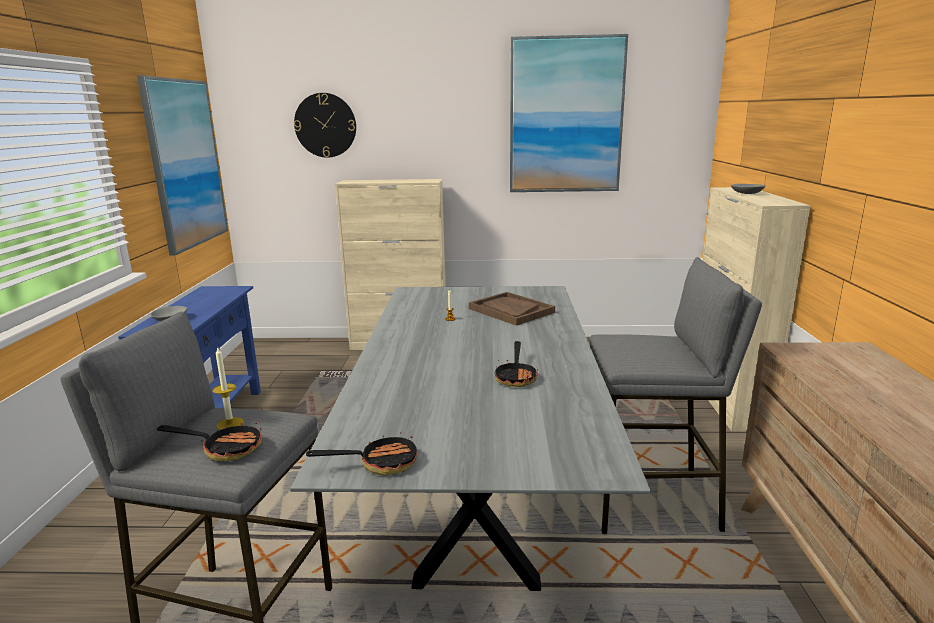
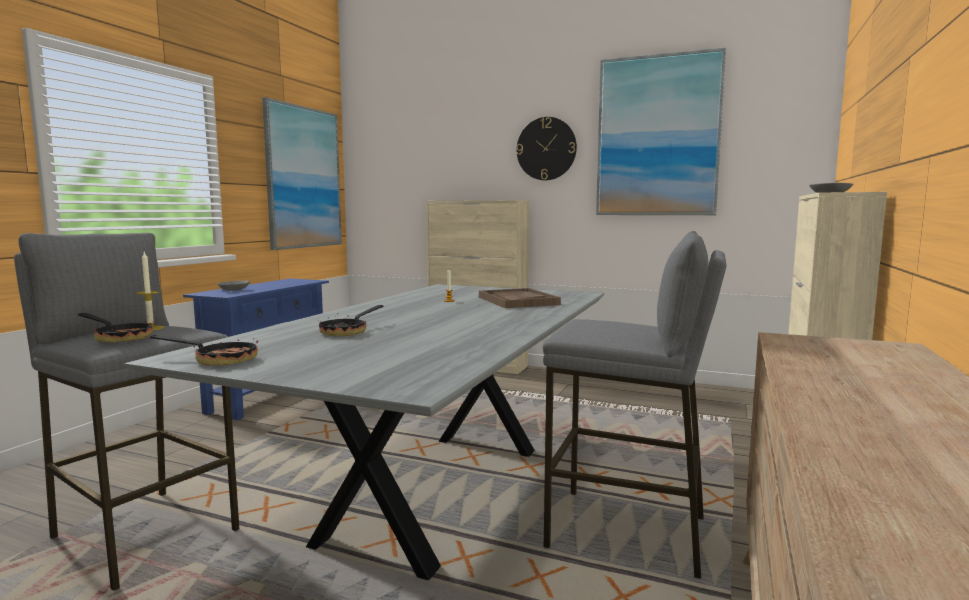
camera: 20 degrees right, 10 degrees down
(325, 125) = (429, 151): wall clock -> wall clock (546, 149)
(516, 377) = (442, 332): frying pan -> frying pan (348, 331)

